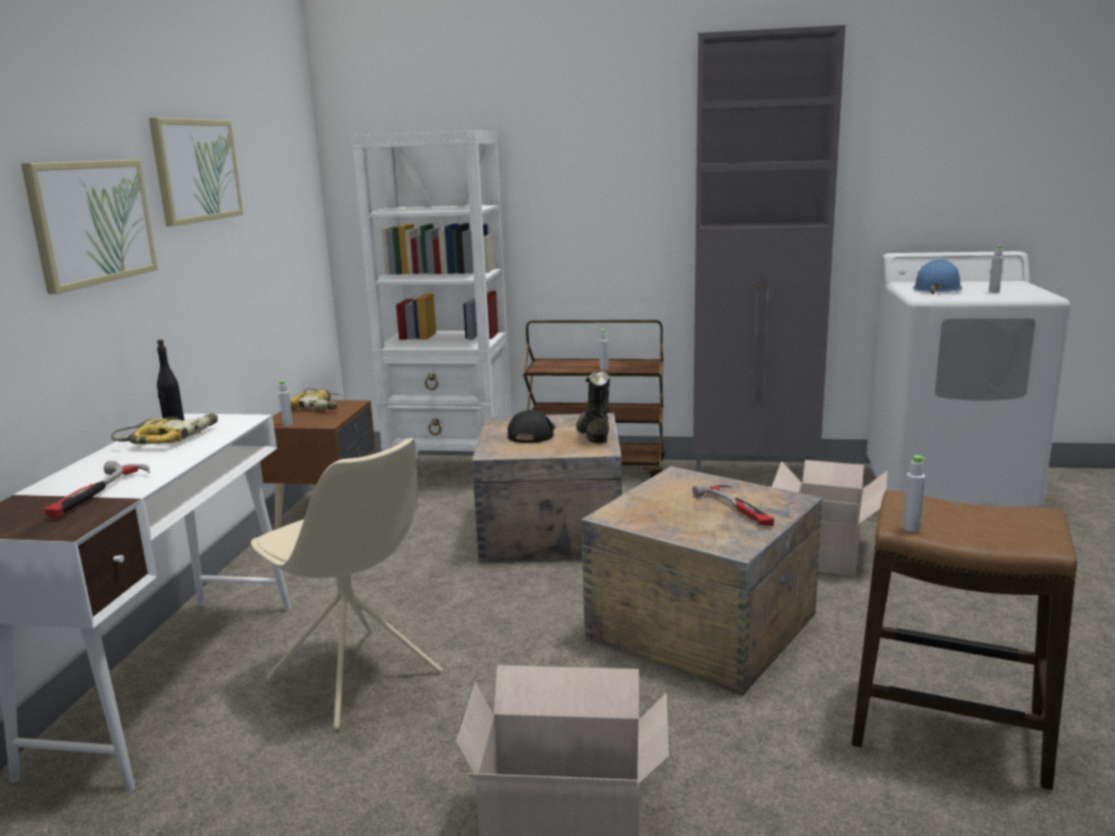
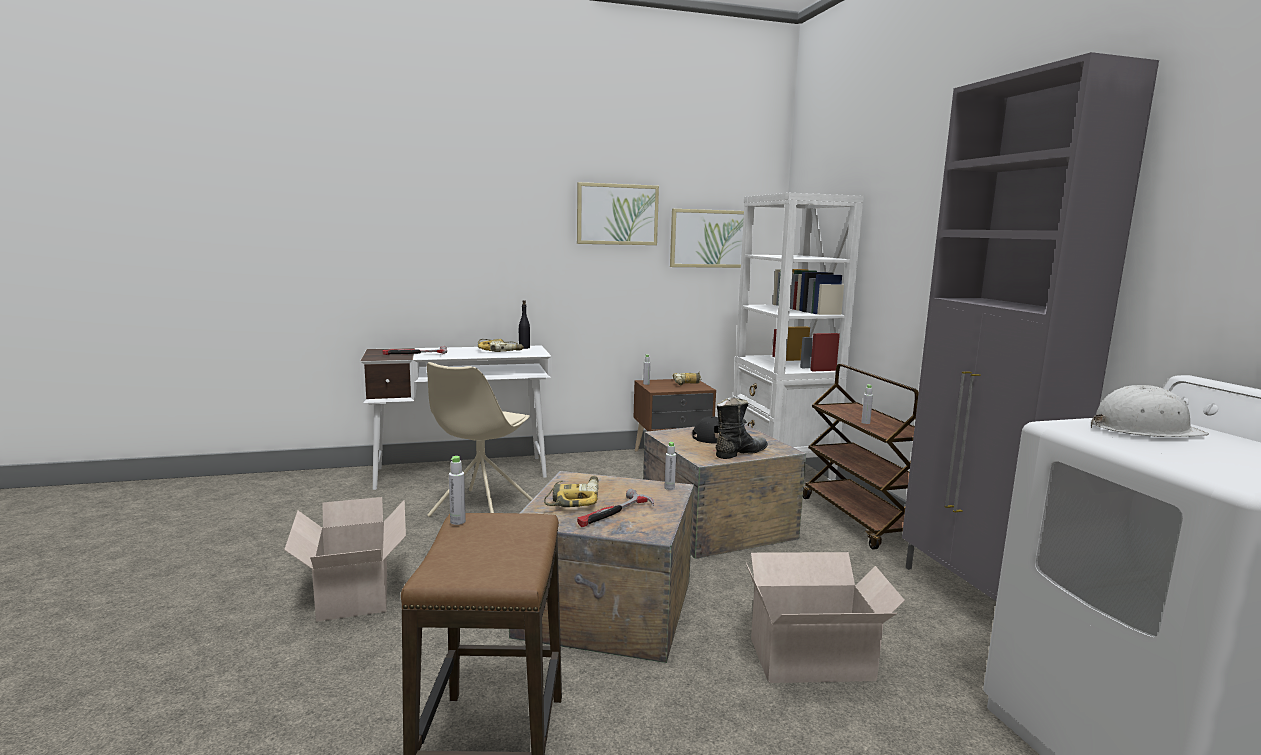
camera: 65 degrees right, 5 degrees down
(92, 222) = (512, 234): picture -> picture (708, 238)
(684, 522) = (573, 499): none -> power drill
(937, 289) = (1143, 430): blue hard hat -> white hard hat
(994, 291) = (1198, 455): grey bottle -> grey bottle (669, 488)

